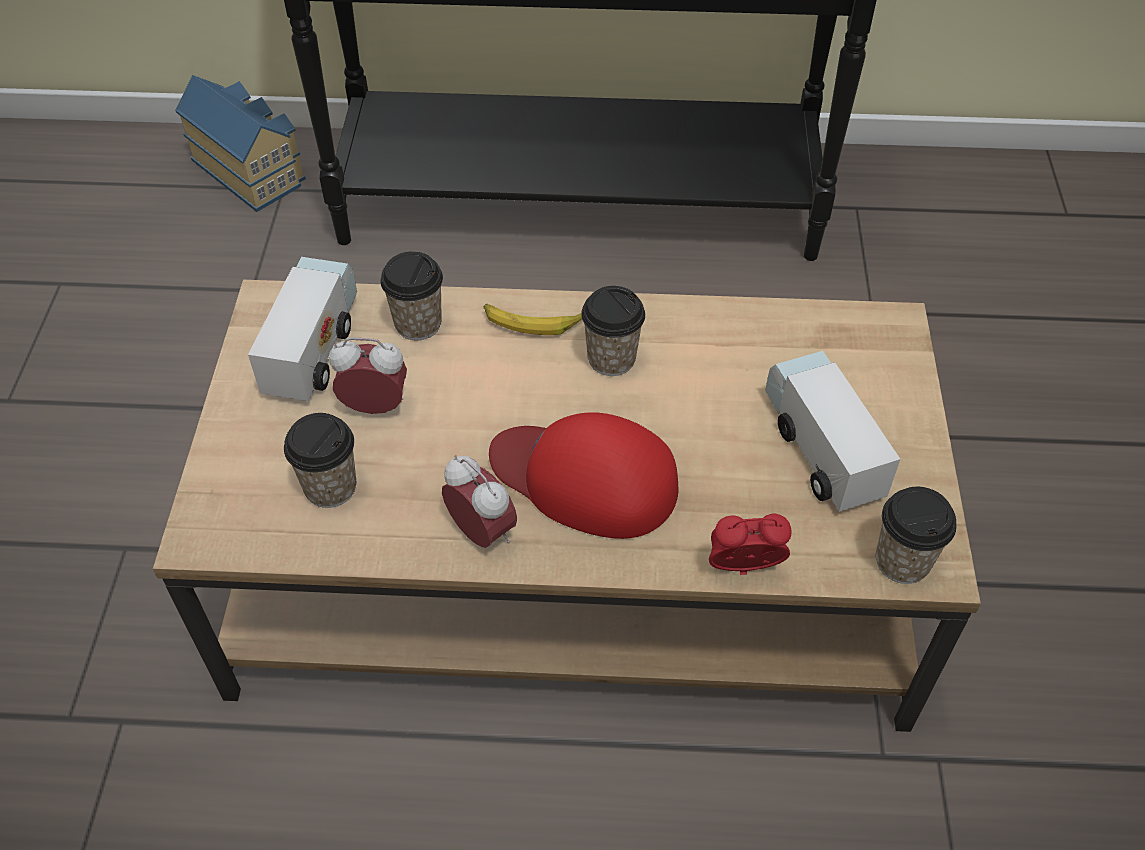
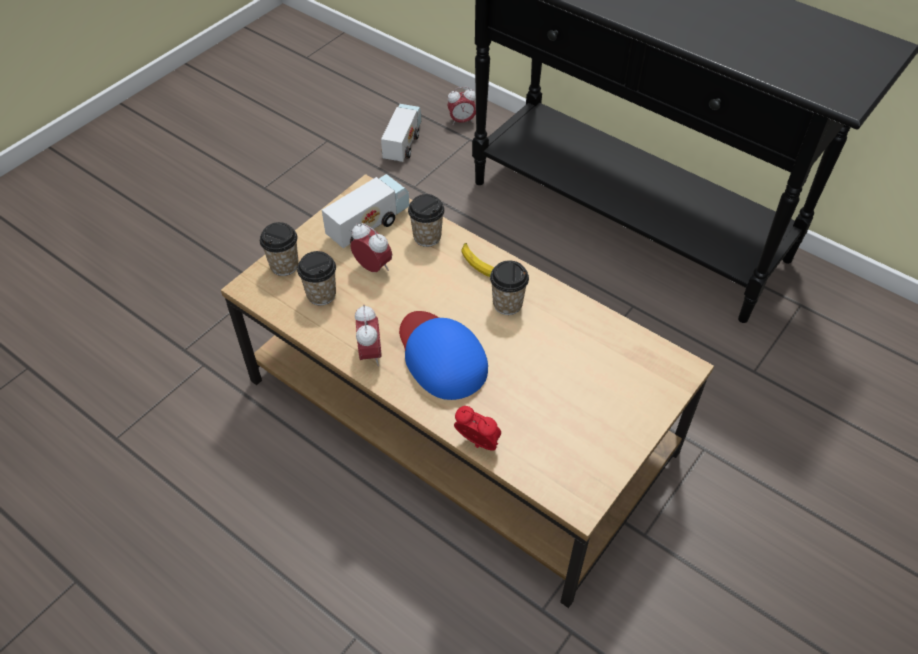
camera: 35 degrees right, 0 degrees up
(251, 169) = (462, 121): toy house -> alarm clock
(585, 478) = (441, 356): red cap -> blue cap
(822, 447) = (577, 409): toy truck -> toy truck (402, 142)
(902, 561) = (565, 490): cup -> cup (284, 265)

